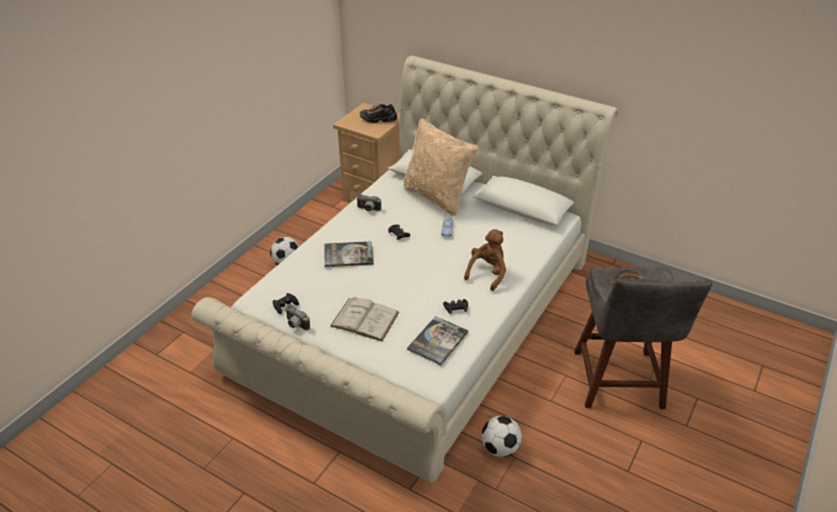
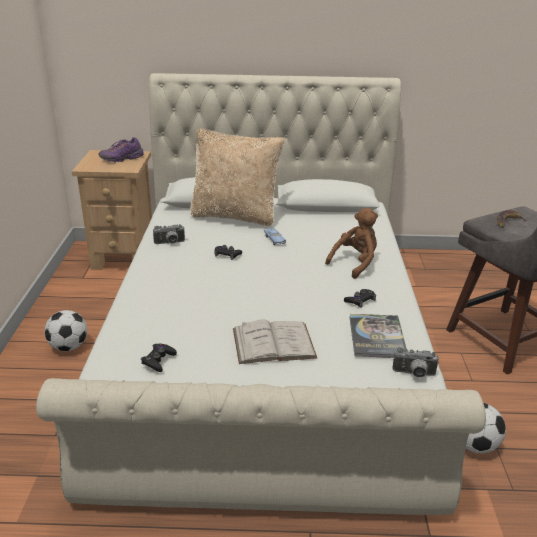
camera: 30 degrees left, 10 degrees down
(295, 325) = (193, 377): camera -> camera (414, 374)
(348, 255) = (190, 287): book -> none
(378, 119) = (122, 159): black shoe -> purple shoe
(487, 273) = (355, 263): brown plush toy -> brown plush toy turned 45 degrees clockwise

